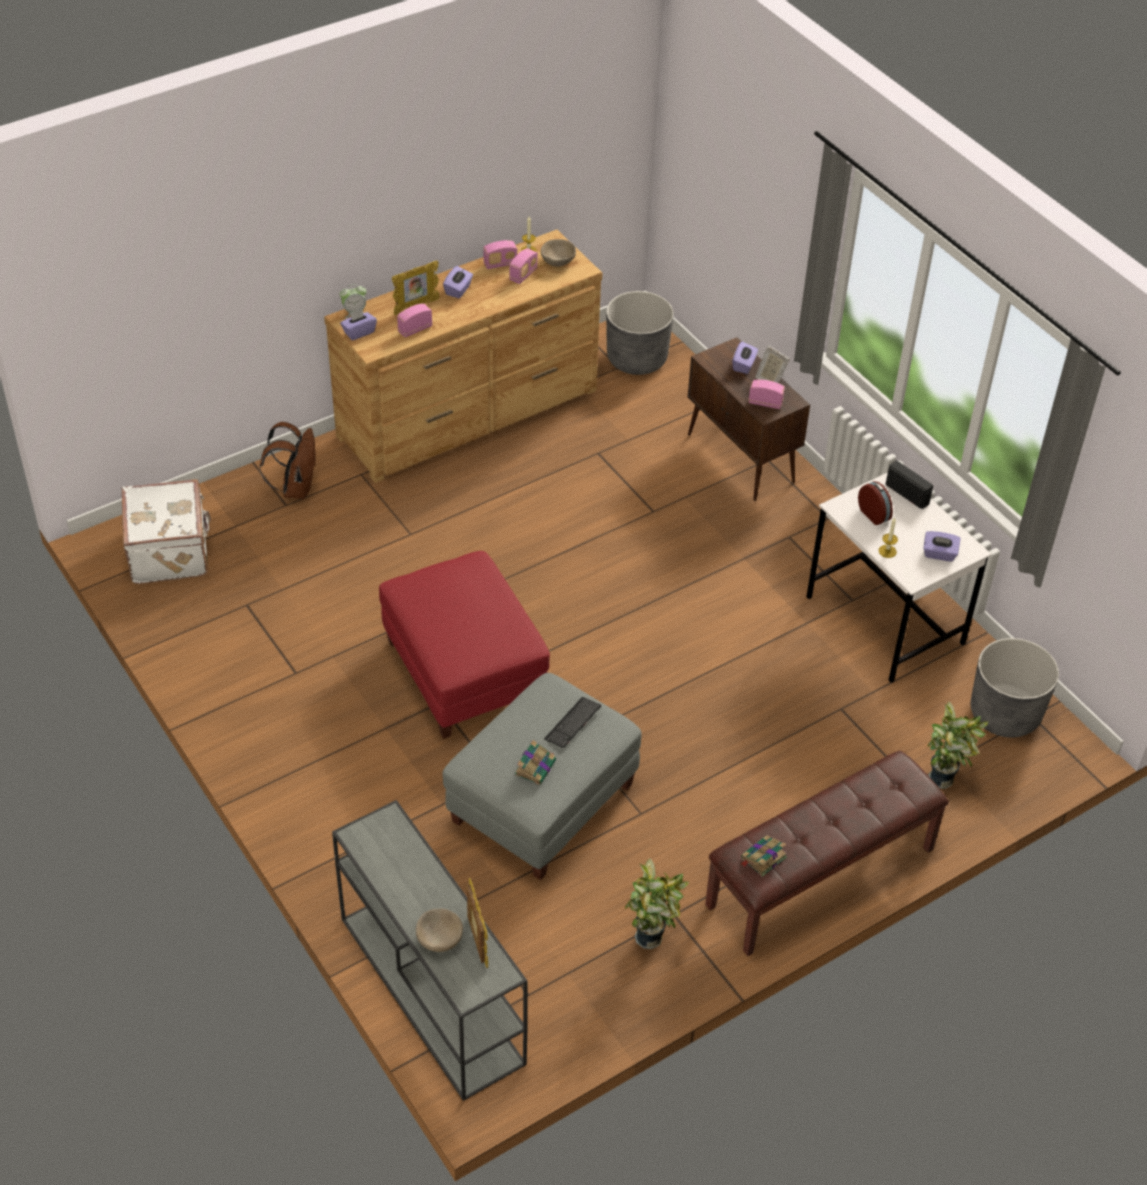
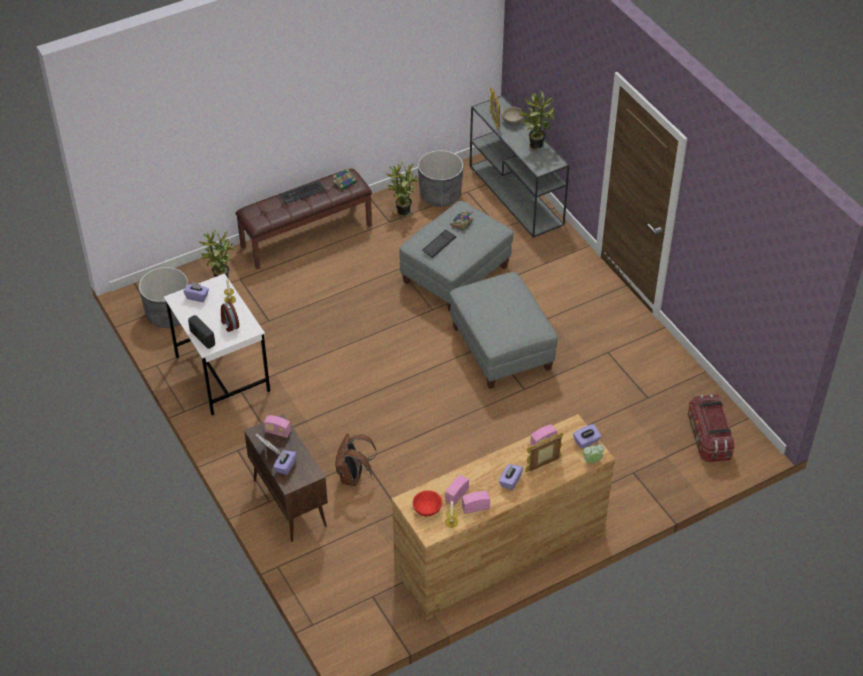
camera: 175 degrees left, 0 degrees up
(170, 551) = (708, 438): white suitcase -> storage box
(296, 488) = (628, 487): brown backpack -> brown backpack (353, 477)
(396, 876) = (534, 145): none -> potted plant
(464, 672) = (501, 349): red ottoman -> grey ottoman
(558, 261) = (427, 509): beige bowl -> red bowl
(637, 358) = (356, 605): grey planter -> grey planter (440, 195)
(837, 832) = (302, 192): none -> keyboard

